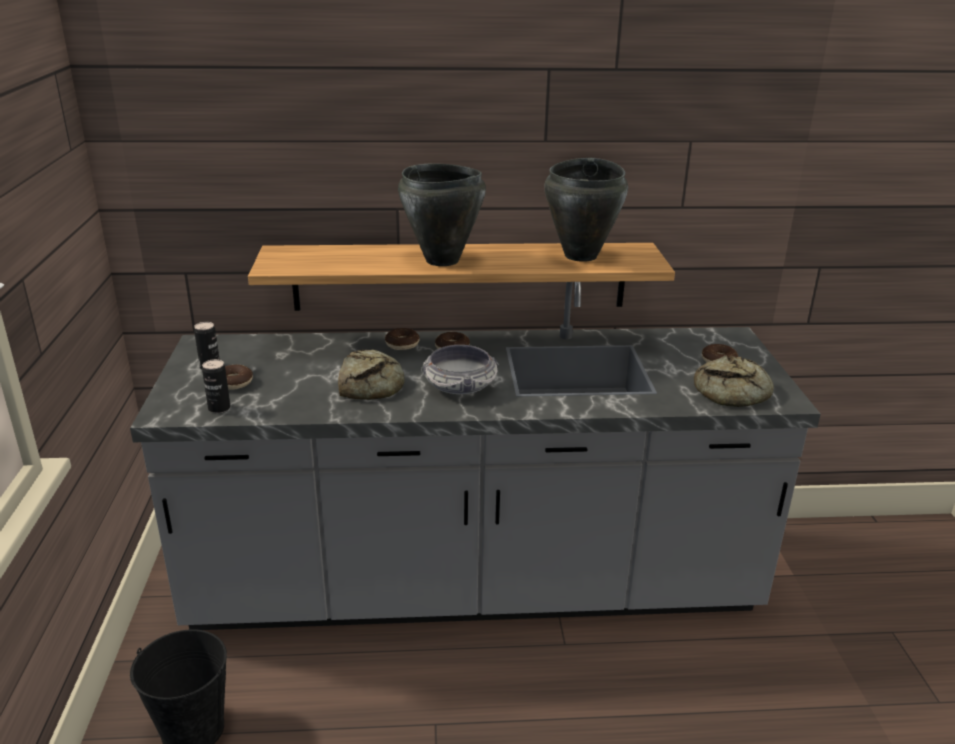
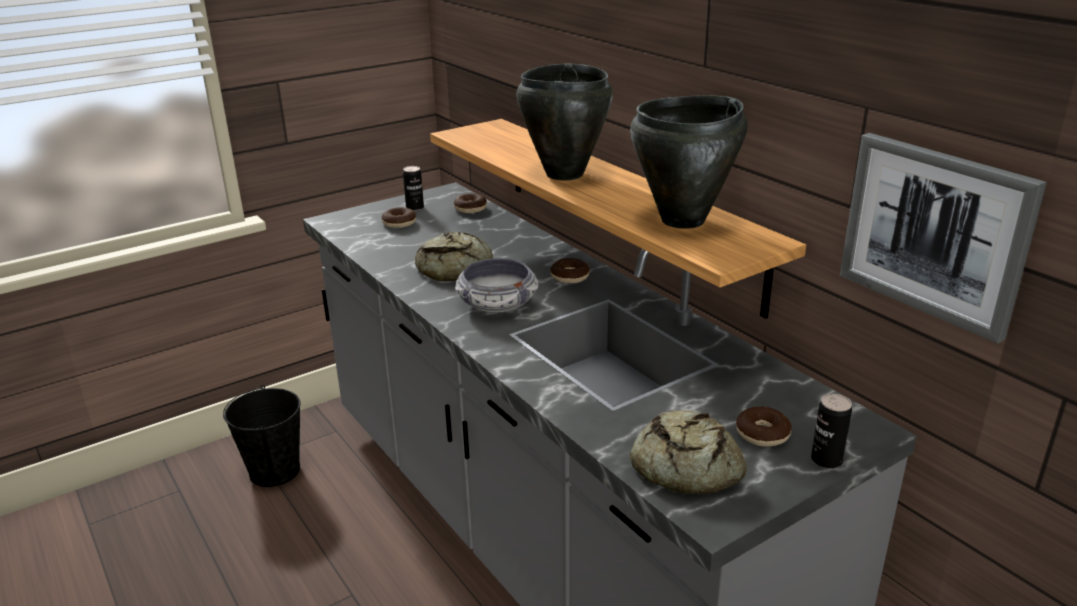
camera: 60 degrees right, 0 degrees up
(219, 408) = (355, 232): can -> can (826, 460)
(402, 344) = (547, 255): donut -> donut (470, 208)
(746, 203) = (935, 232): none -> picture

